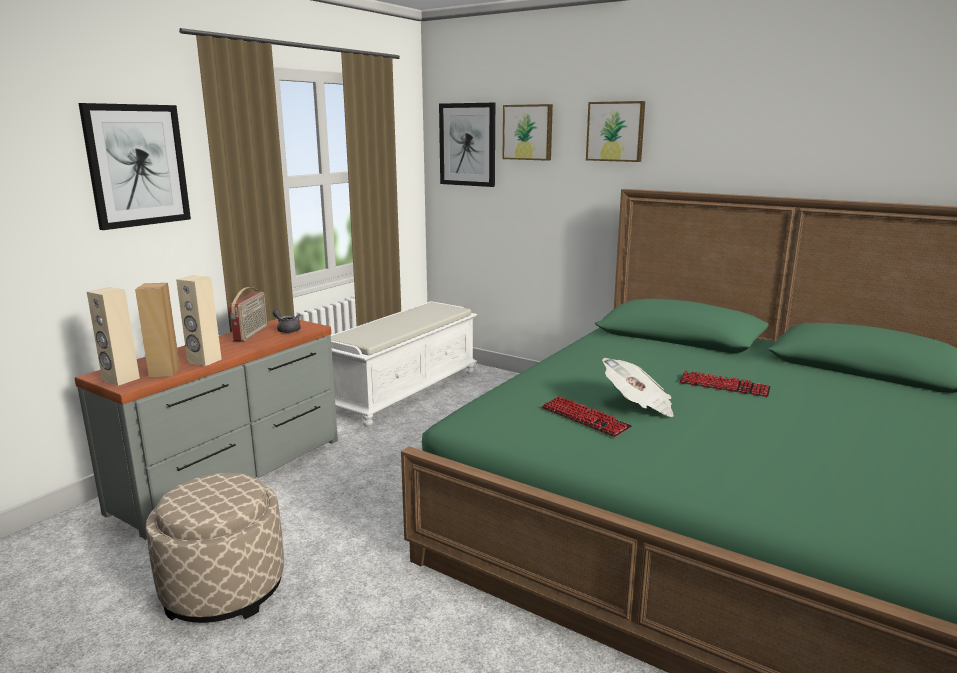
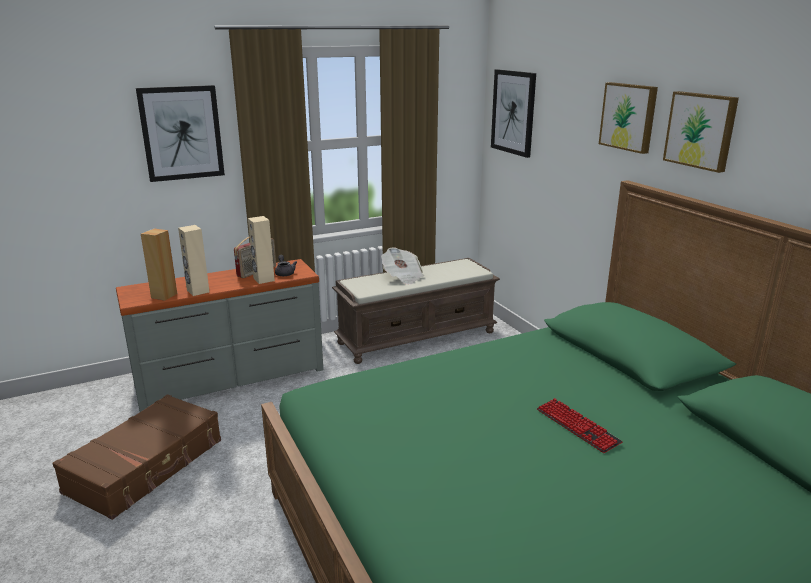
camera: 30 degrees right, 5 degrees up
(120, 380) = (134, 296): beige speaker -> beige speaker (263, 279)
(224, 589) = (147, 466): beige ottoman -> brown suitcase
(405, 391) = (417, 337): white bench -> brown bench
(528, 132) = (558, 107): picture -> picture (701, 130)
(585, 418) = (396, 421): keyboard -> none
(638, 405) = (460, 423): newspaper -> newspaper (402, 277)

